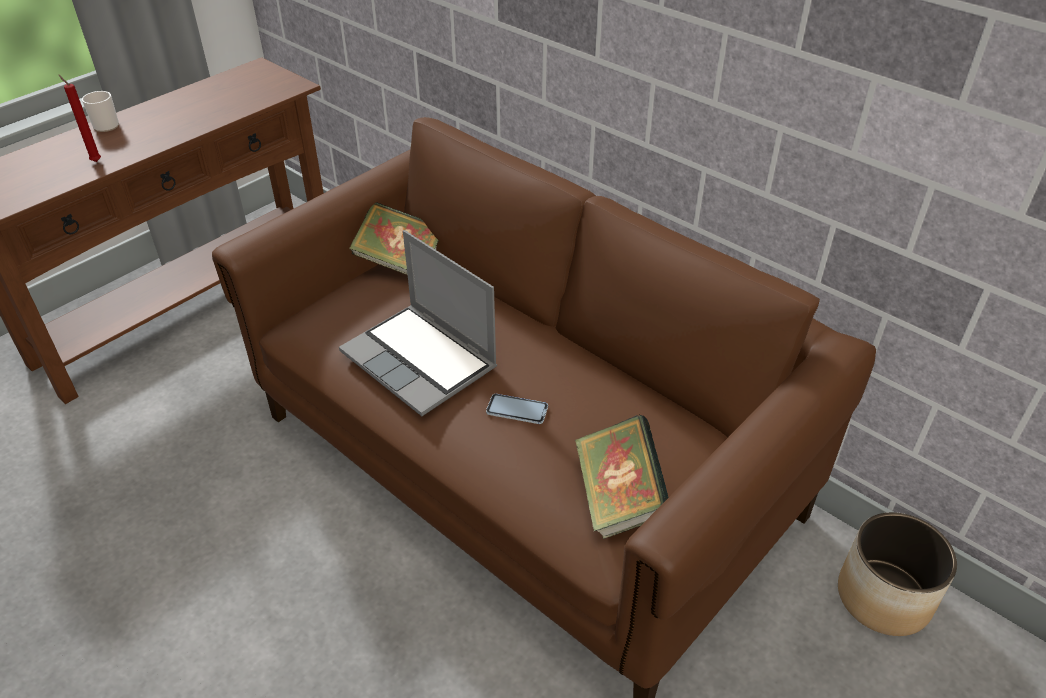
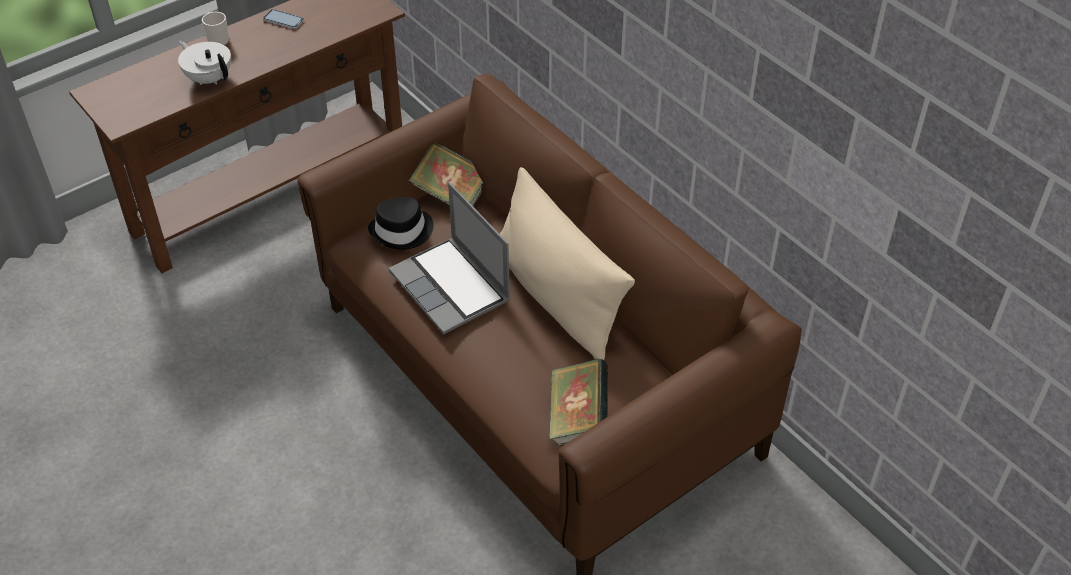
camera: 10 degrees right, 5 degrees up
(95, 161) = (209, 78): red candle -> white teapot
(349, 306) = (402, 231): none -> black hat
(517, 410) = (518, 339): phone -> phone (283, 20)
(551, 356) = (556, 297): none -> beige pillow
(884, 597) = (806, 529): planter -> none

